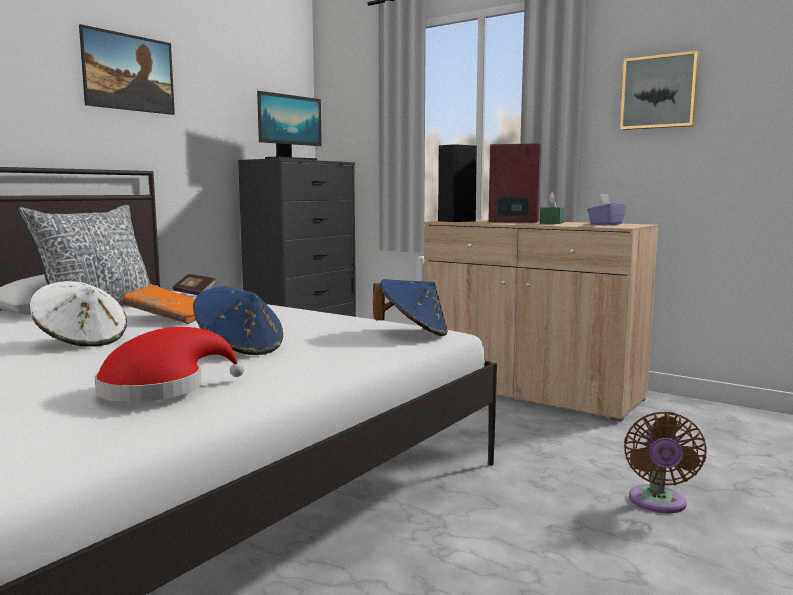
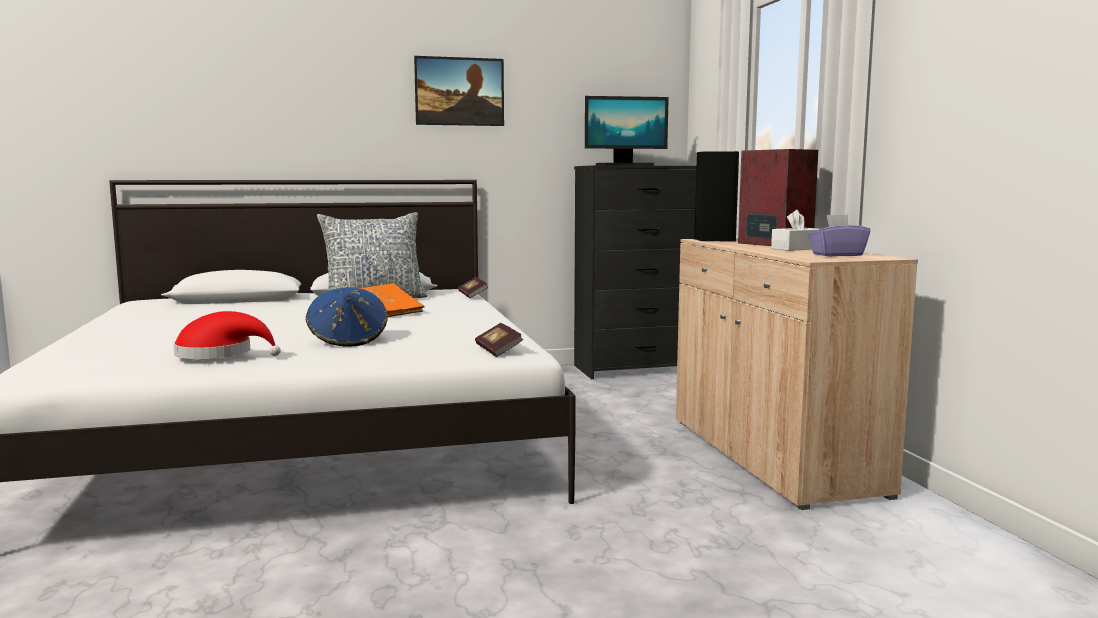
camera: 40 degrees right, 0 degrees up
(82, 341) = (288, 320): white hat -> none
(413, 333) = (498, 351): blue hat -> book
(552, 223) = (796, 248): green tissue box -> white tissue box
(657, 503) = (643, 581): brown fan -> none
(659, 92) = (957, 72): picture -> none

